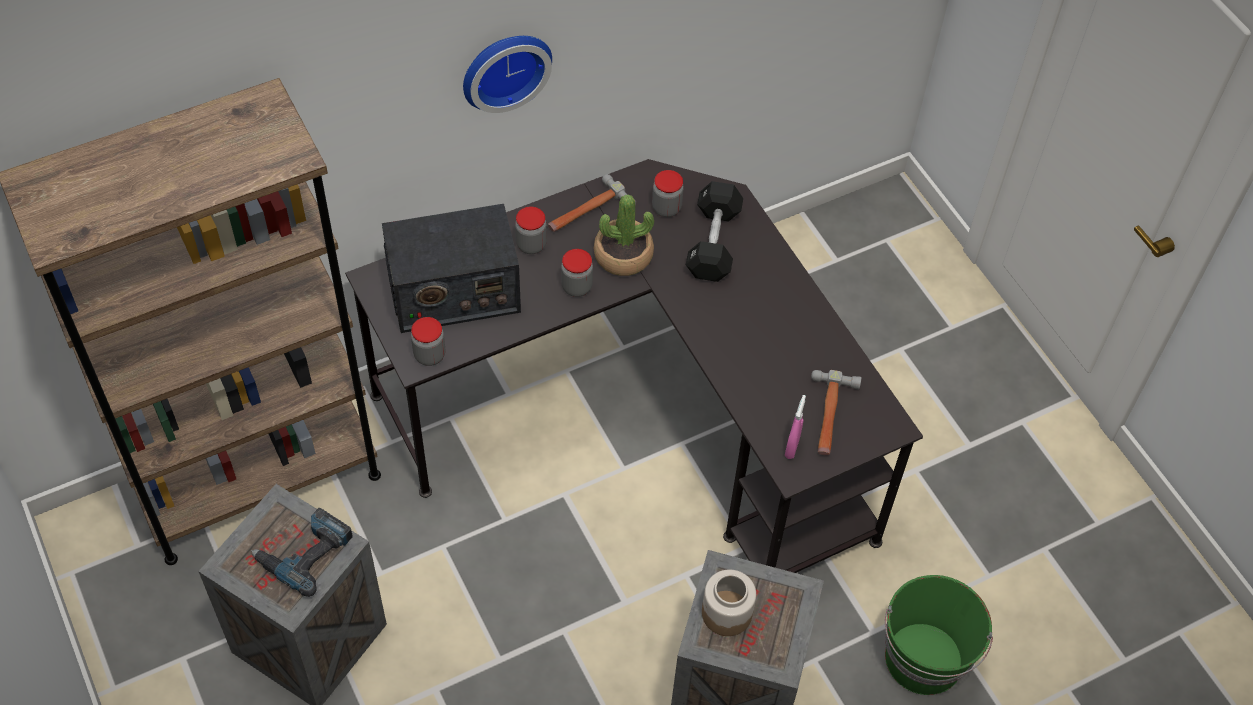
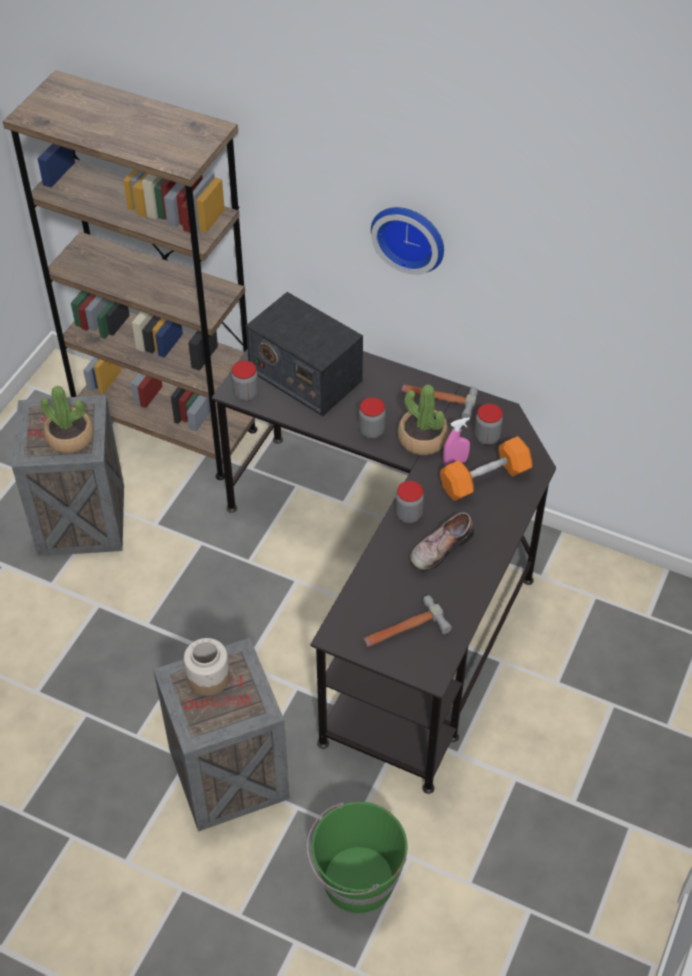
camera: 55 degrees right, 5 degrees down
(305, 552) = (70, 437): power drill -> potted plant
(531, 245) = (381, 389): jar -> jar (408, 515)
(713, 243) = (485, 479): black dumbbell -> orange dumbbell
(760, 328) = (439, 547): none -> shoe
(792, 447) = (356, 623): pink spray bottle -> pink spray bottle (455, 462)

